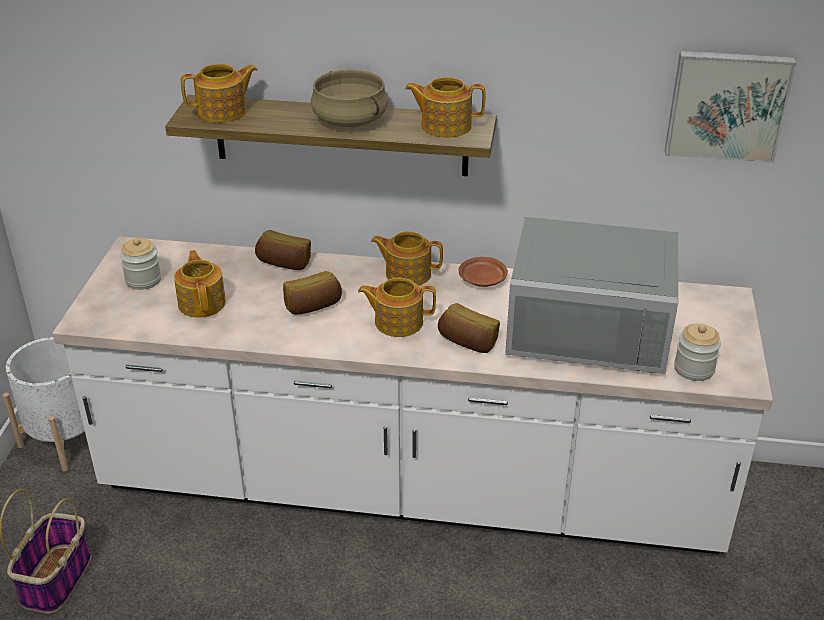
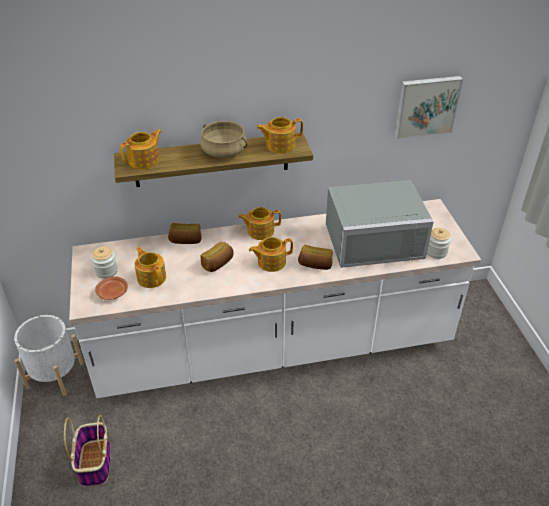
camera: 20 degrees left, 5 degrees up
(482, 279) = (303, 225): brown plate -> brown plate (112, 293)

